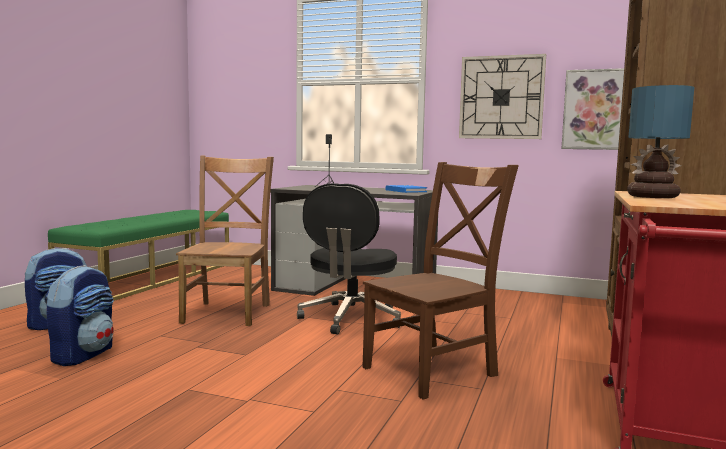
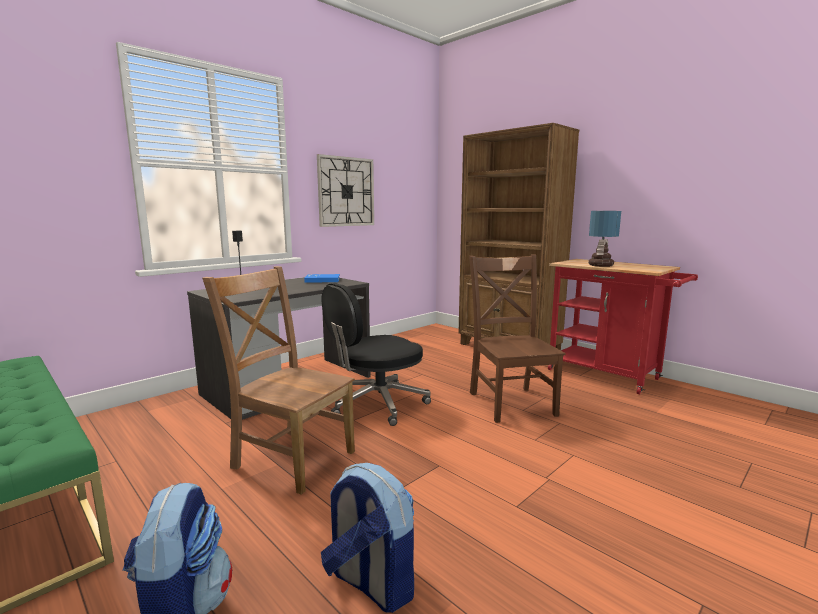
camera: 65 degrees left, 5 degrees up
(350, 319) = (376, 404): black office chair -> black office chair turned 105 degrees clockwise
(598, 109) = (400, 203): picture -> none

